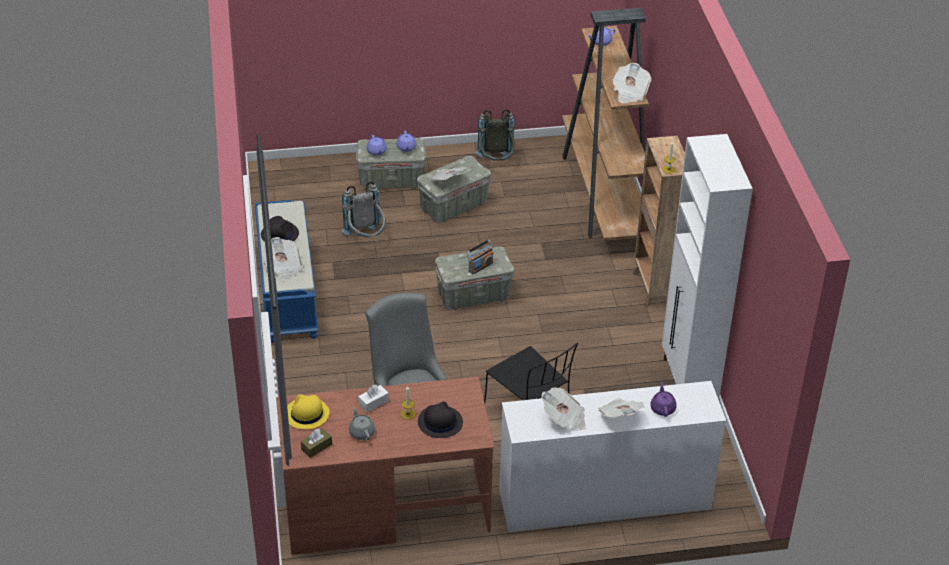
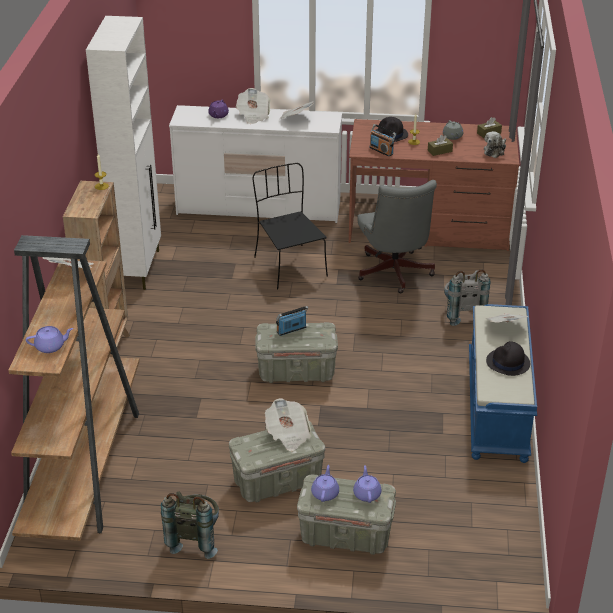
camera: 165 degrees left, 5 degrees down
(306, 414) = (495, 151): yellow hat -> plush toy
(366, 238) = (397, 455): grey backpack -> grey backpack (462, 314)
(373, 402) = (439, 151): white tissue box -> brown tissue box
(443, 391) = (381, 150): none -> radio

